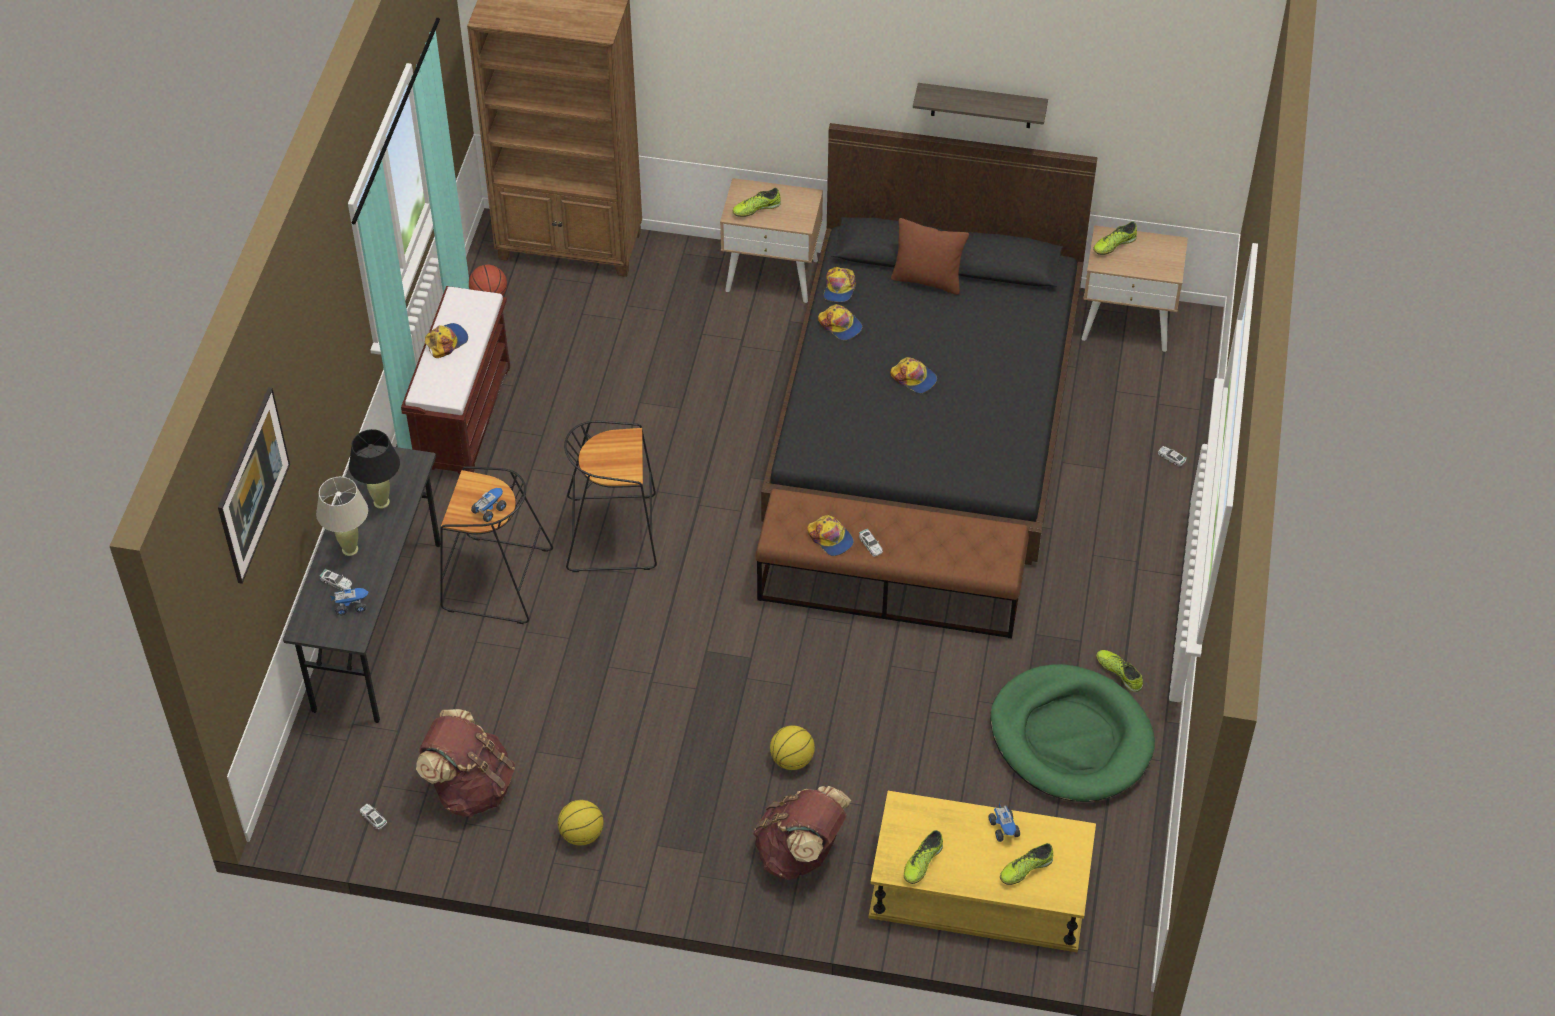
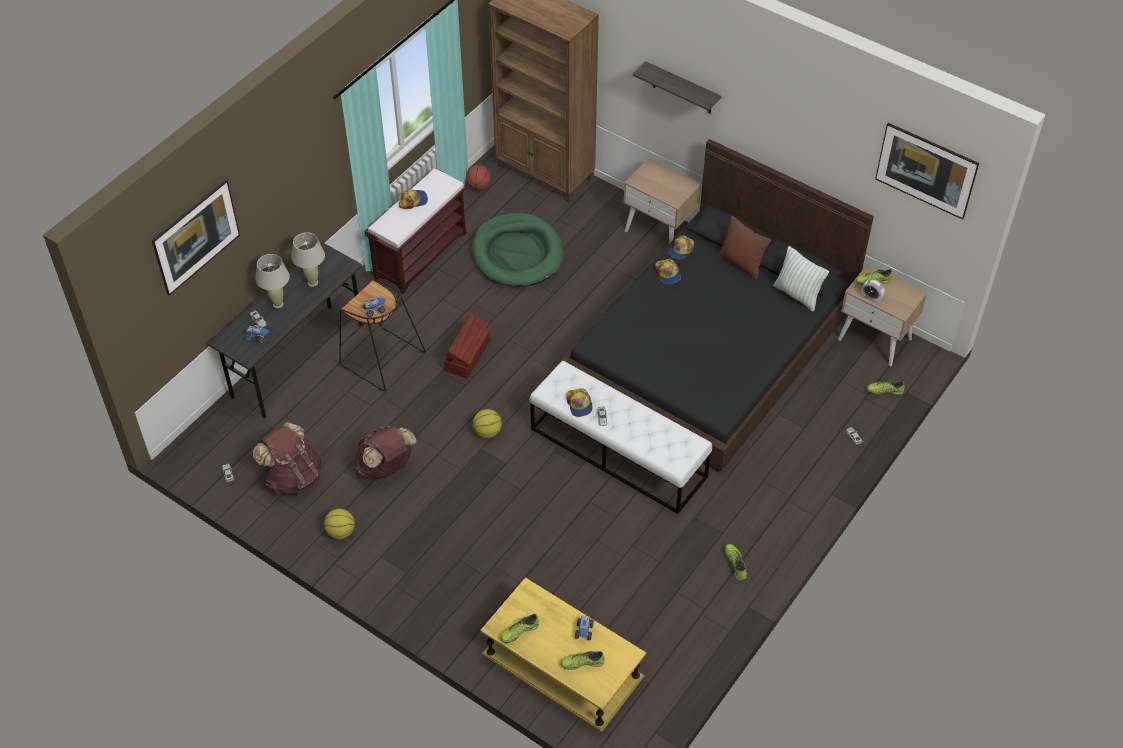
camera: 25 degrees right, 0 degrees up
(381, 502) = (312, 282): black table lamp -> beige table lamp
(614, 532) = (468, 355): black stool -> brown storage box
(756, 209) = (651, 182): shoe -> shoe (884, 390)
(791, 760) = (493, 537): basketball -> basketball (487, 432)
(800, 853) = (464, 597): brown backpack -> brown backpack (386, 467)
(890, 588) = (618, 453): brown bench -> white bench
(914, 378) = (695, 323): cap -> none
(981, 105) = (805, 156): shelf -> shelf (682, 89)
(1021, 296) = (797, 295): none -> pillow
(1070, 738) = (678, 593): green dog bed -> green dog bed (517, 253)
(1124, 267) = (871, 298): none -> alarm clock
(1163, 93) = (923, 184): none -> picture

